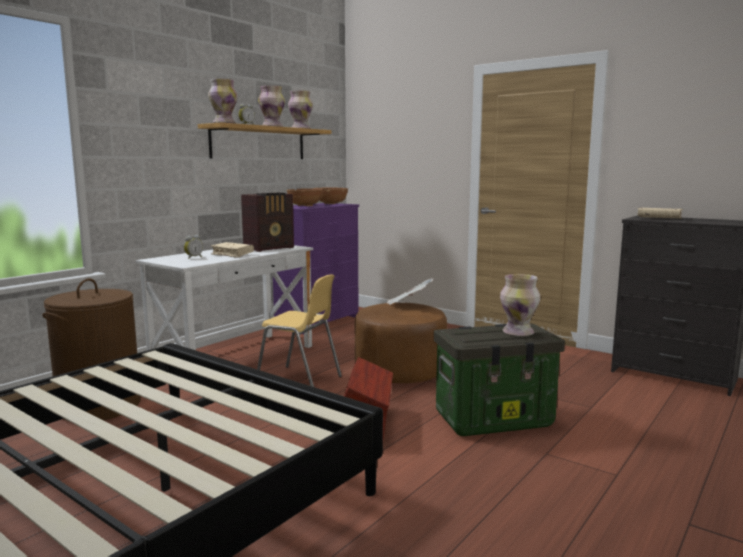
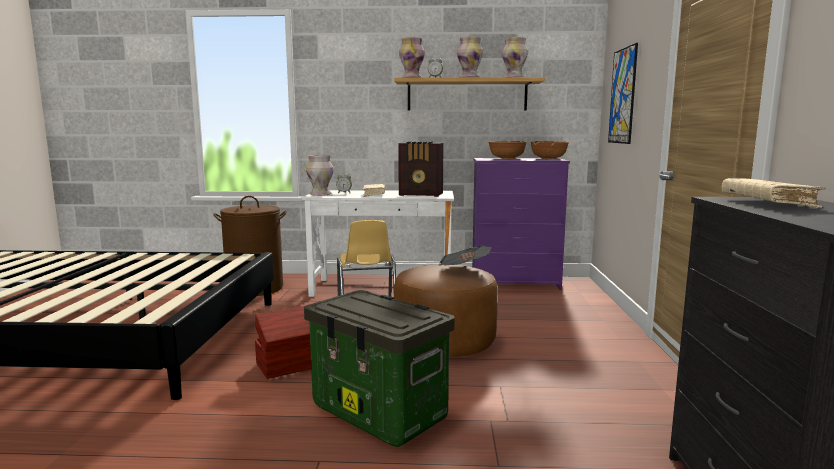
camera: 55 degrees right, 0 degrees up
(393, 150) = (622, 96): none -> picture
(518, 332) = (390, 315): vase -> vase (320, 194)

